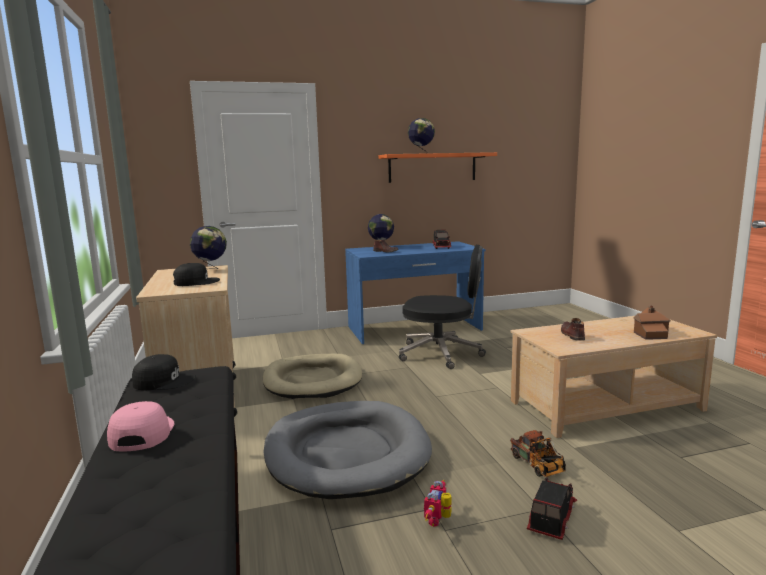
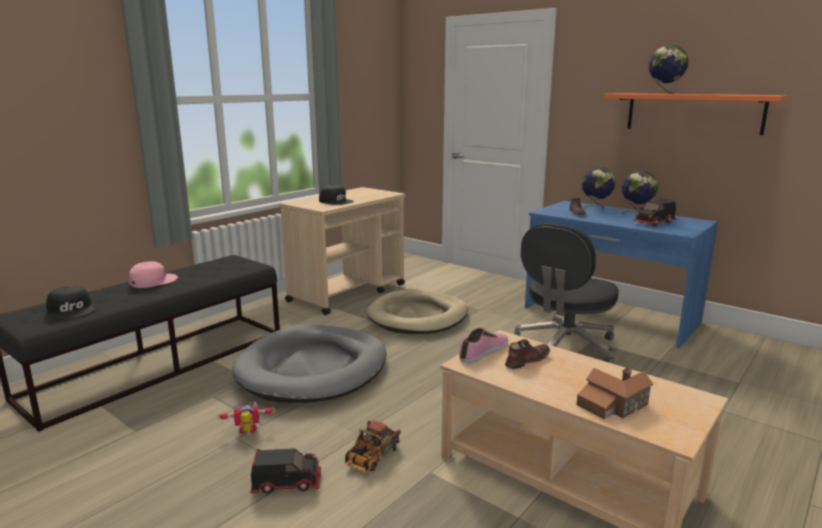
camera: 55 degrees right, 5 degrees up
(164, 381) = (229, 262): black cap -> black cap (72, 310)
(211, 270) = (379, 195): globe -> globe (636, 213)
(442, 353) = (565, 347): black office chair -> black office chair turned 60 degrees clockwise
(547, 341) = (484, 352): none -> shoe

